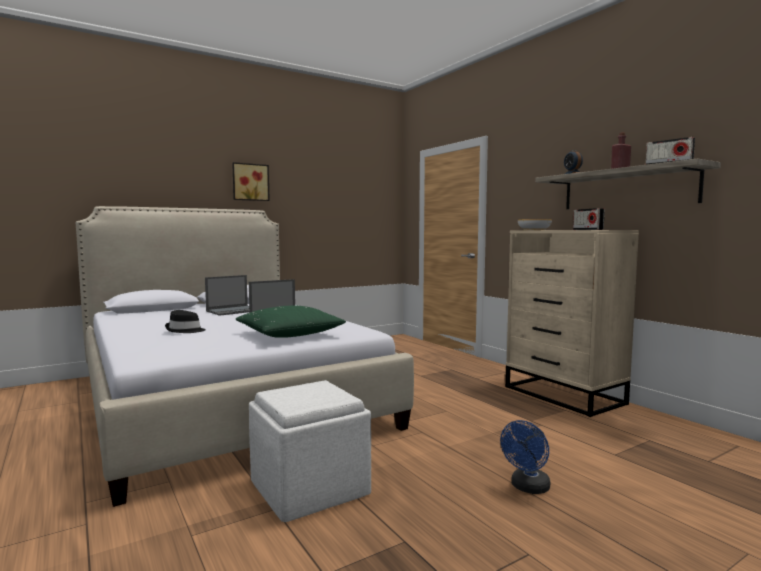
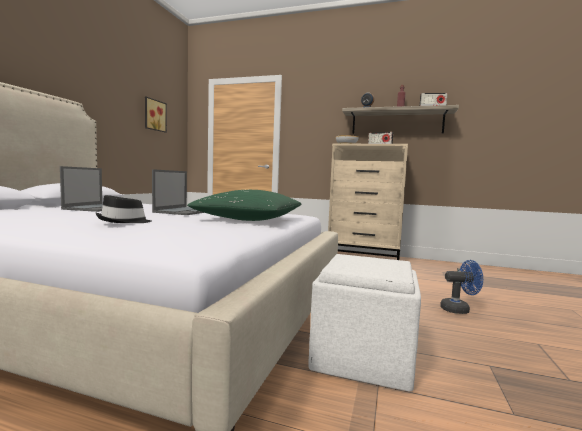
camera: 40 degrees left, 0 degrees up
(250, 182) = (59, 68): picture -> picture (154, 115)
(527, 488) = (459, 309): blue fan -> blue fan turned 90 degrees counterclockwise

